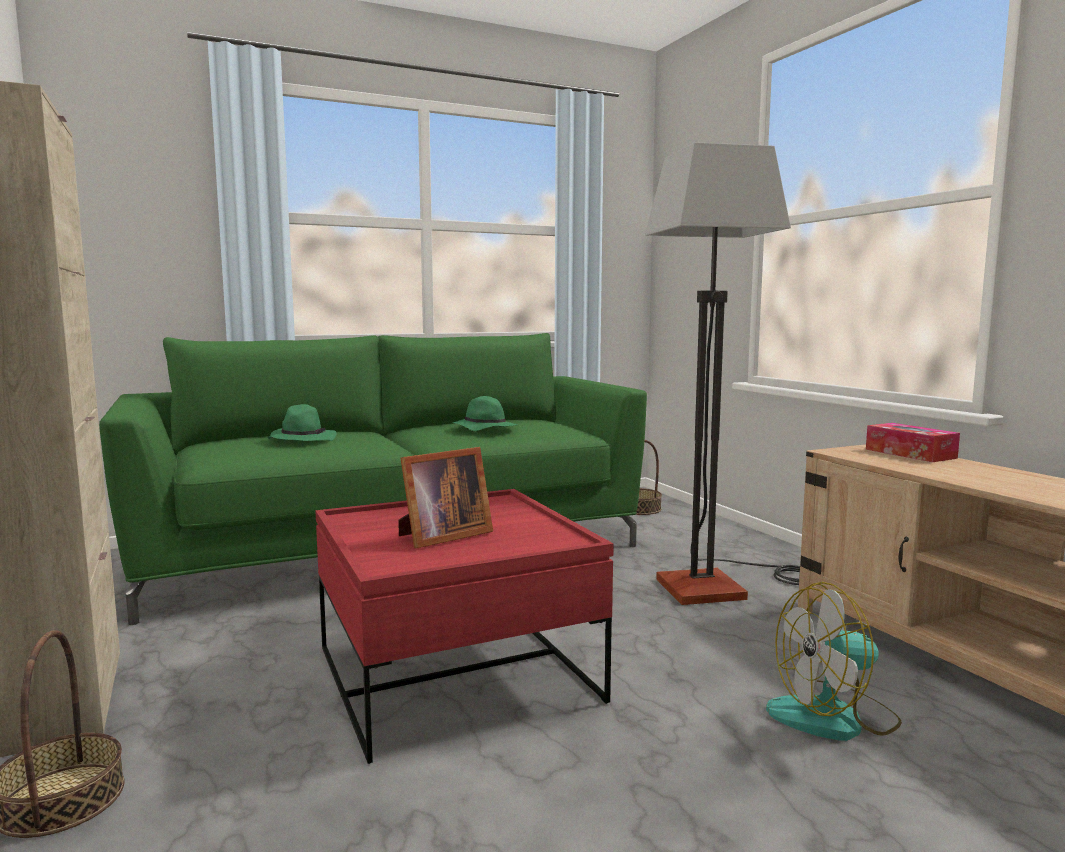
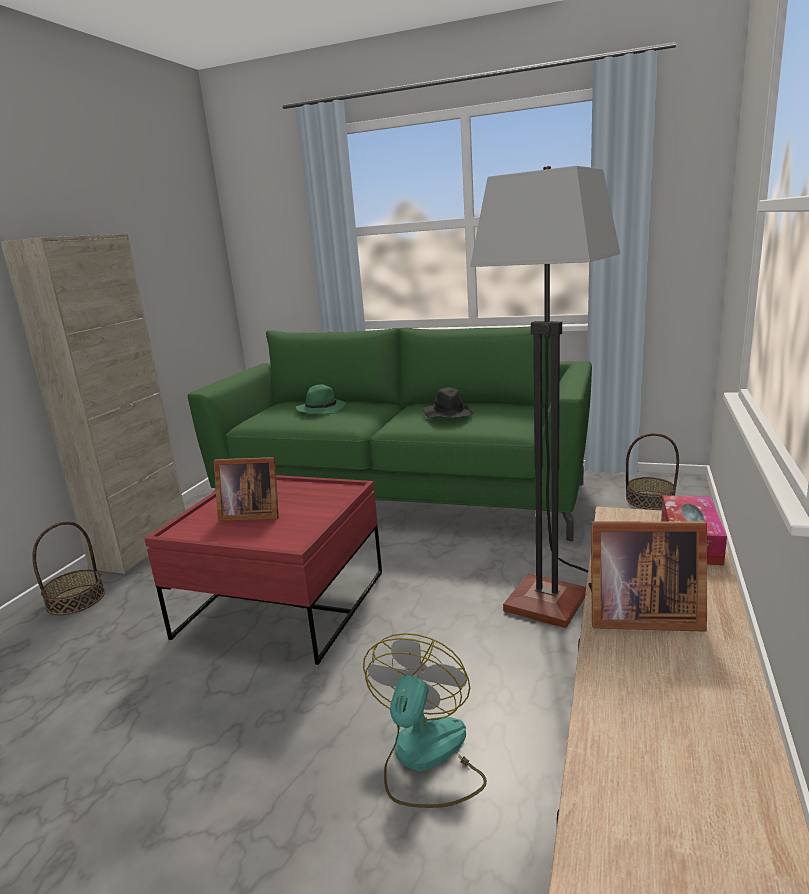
camera: 45 degrees right, 10 degrees up
(484, 429) = (448, 415): green hat -> black hat
(834, 717) = (425, 758): fan -> fan turned 75 degrees clockwise
(999, 482) = (638, 615): none -> picture frame

